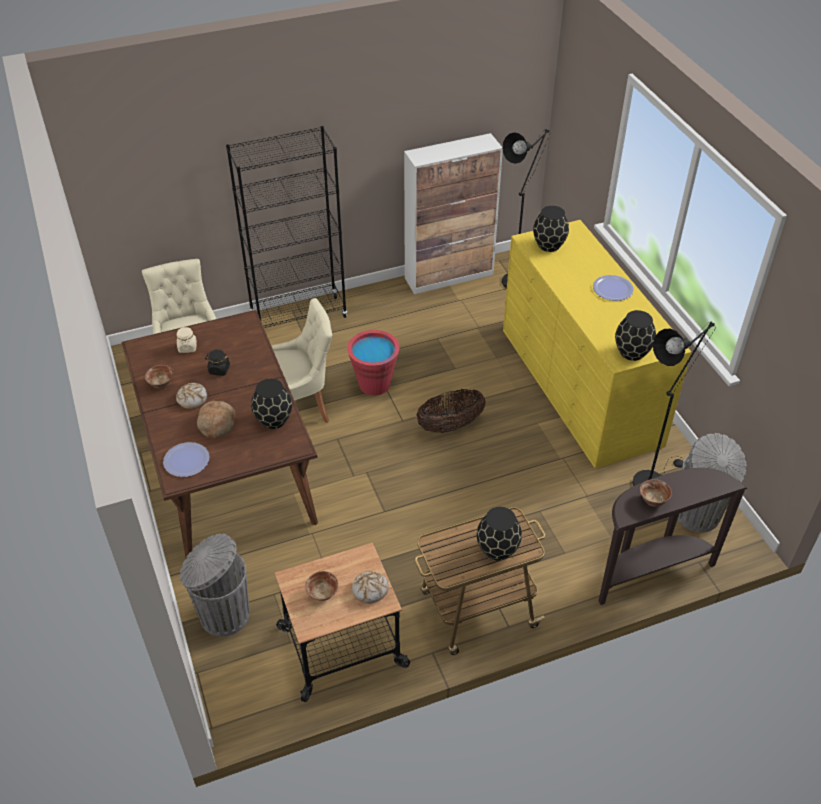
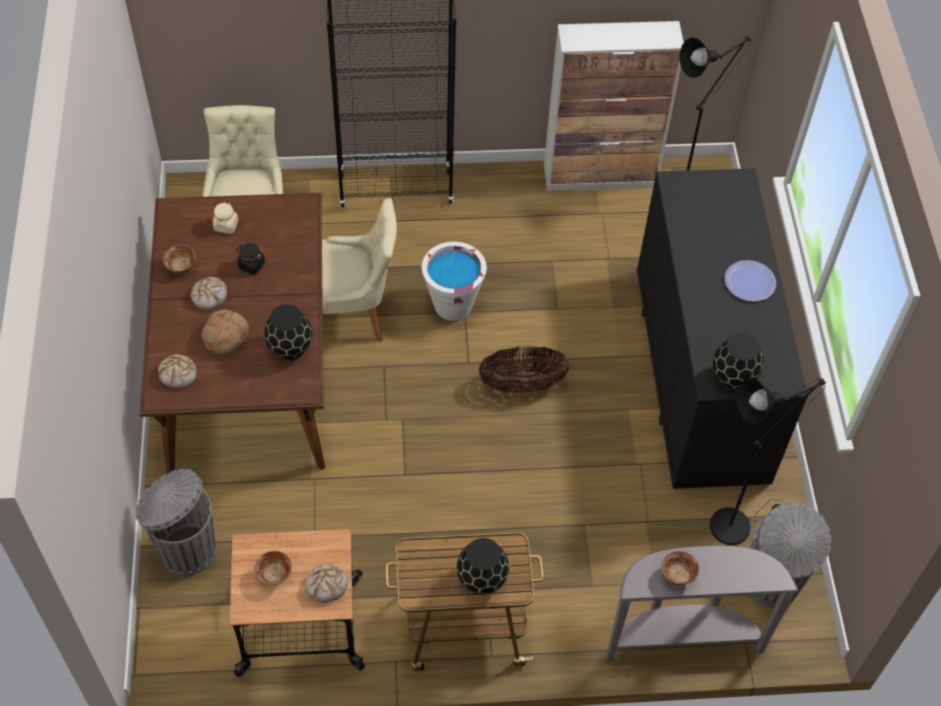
camera: 15 degrees right, 10 degrees up
(186, 460) = (178, 374): plate -> bread
(374, 384) = (453, 305): red bucket -> white bucket
(548, 245) = (697, 197): black vase -> none
(579, 385) = (700, 372): yellow dresser -> black dresser
(649, 571) = (681, 637): brown console table -> grey console table

